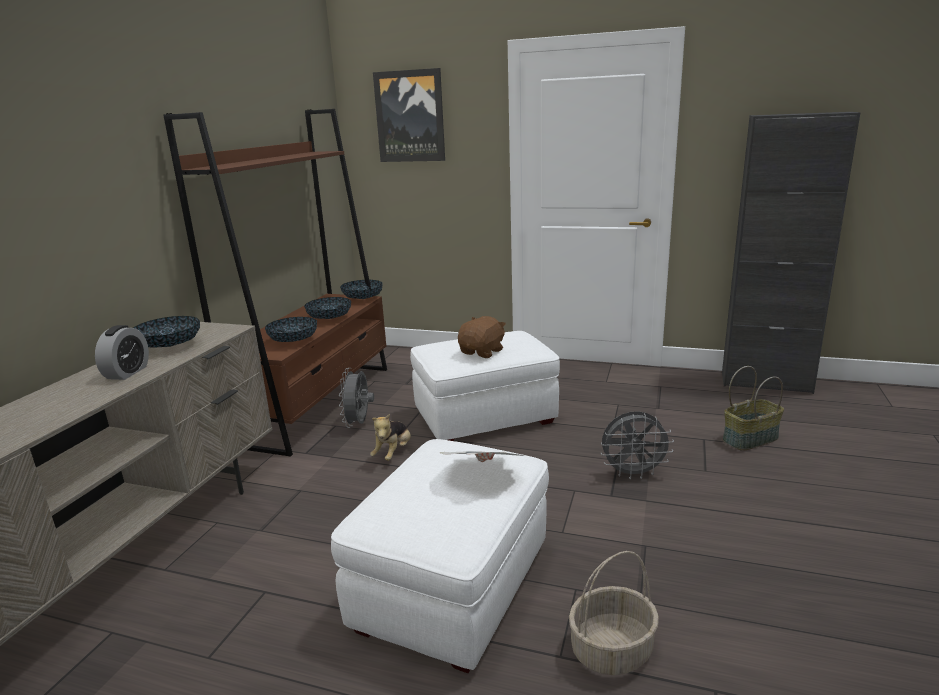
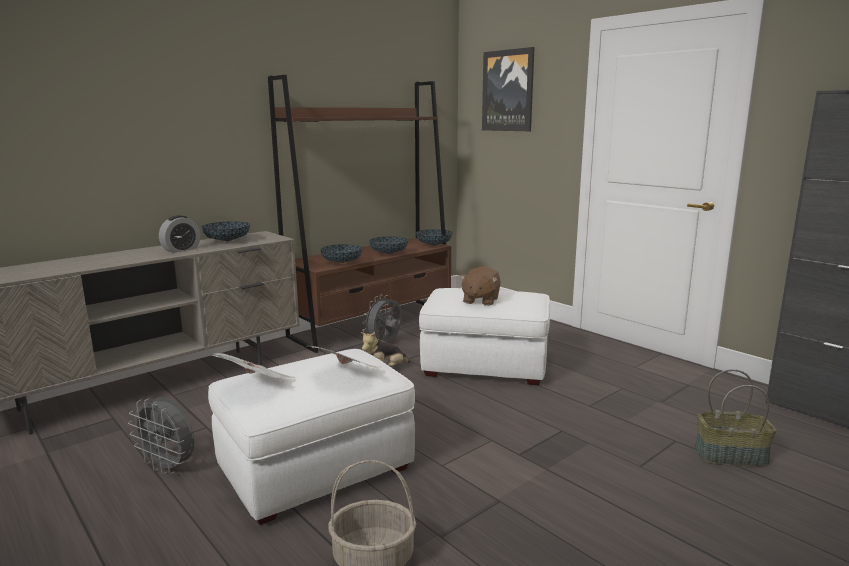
camera: 30 degrees right, 5 degrees down
(406, 519) = (256, 385): none -> newspaper
(482, 352) = (480, 300): brown plush toy -> brown plush toy turned 135 degrees clockwise
(633, 473) = (562, 445): grey fan -> grey fan (169, 467)

